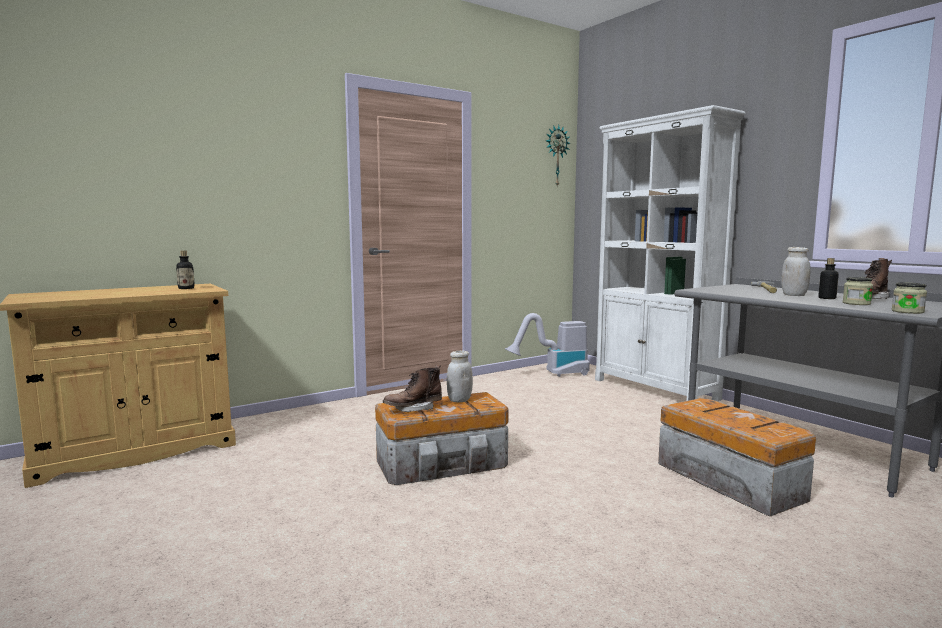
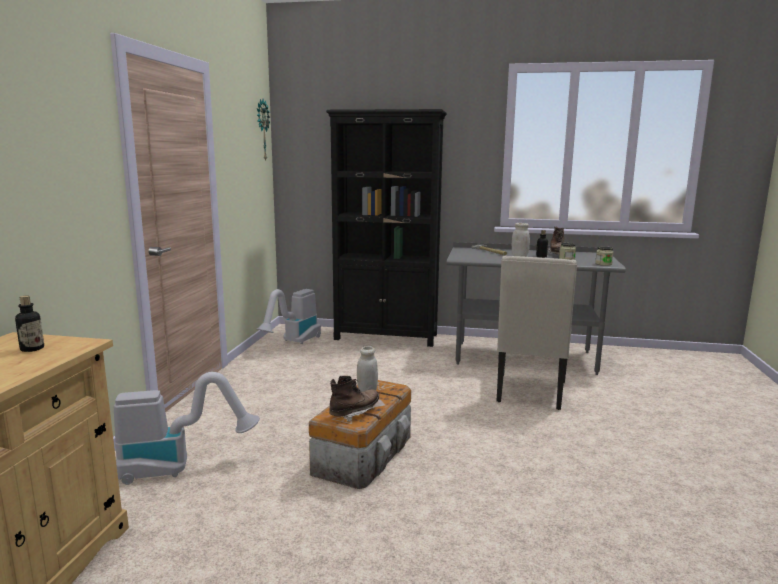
camera: 45 degrees left, 5 degrees up
(318, 425) = (179, 467): none -> vacuum cleaner
(413, 409) = (354, 413): brown boot -> brown boot turned 150 degrees counterclockwise
(655, 389) = (386, 337): white bookcase -> black bookcase
(729, 480) = (530, 392): storage box -> beige chair

